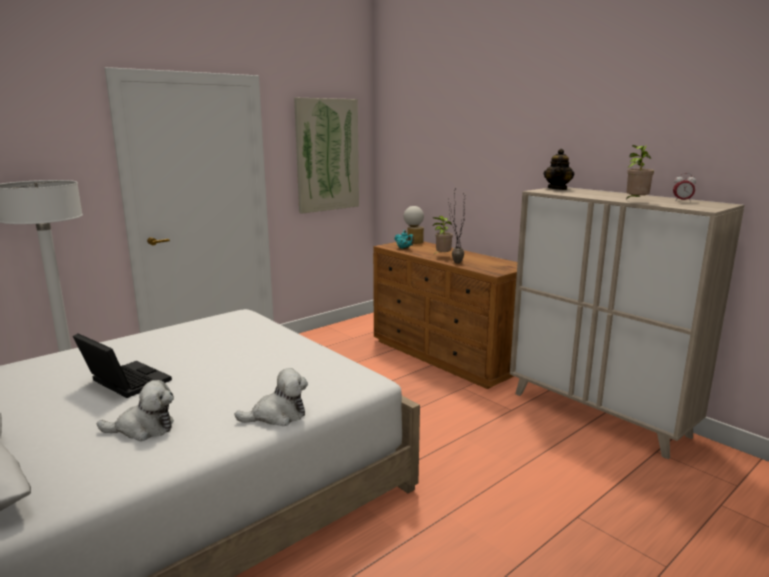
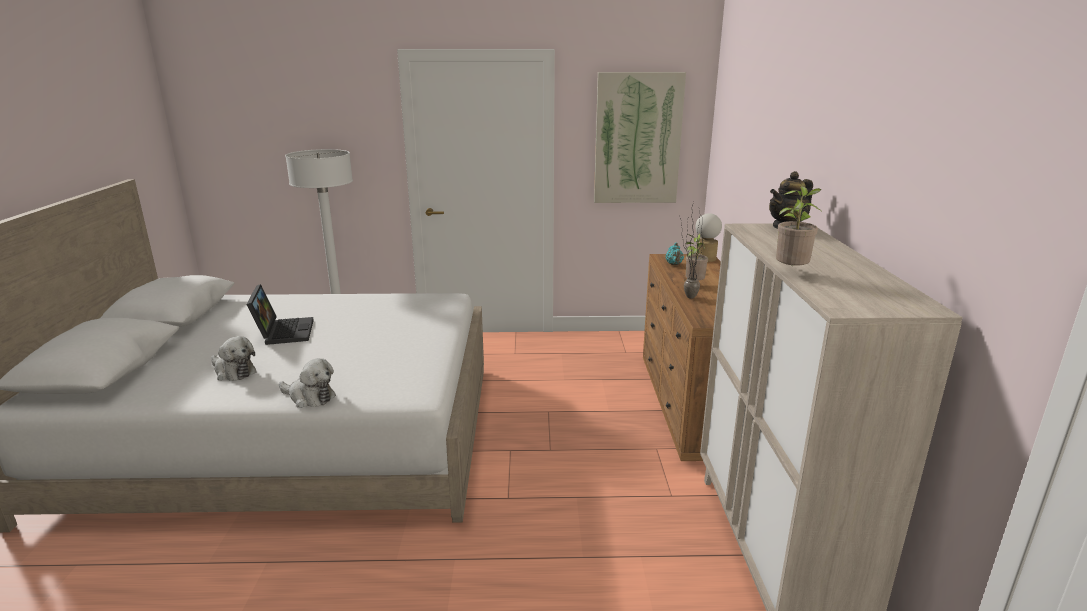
camera: 40 degrees right, 5 degrees up
(682, 201) = (874, 286): alarm clock -> none

